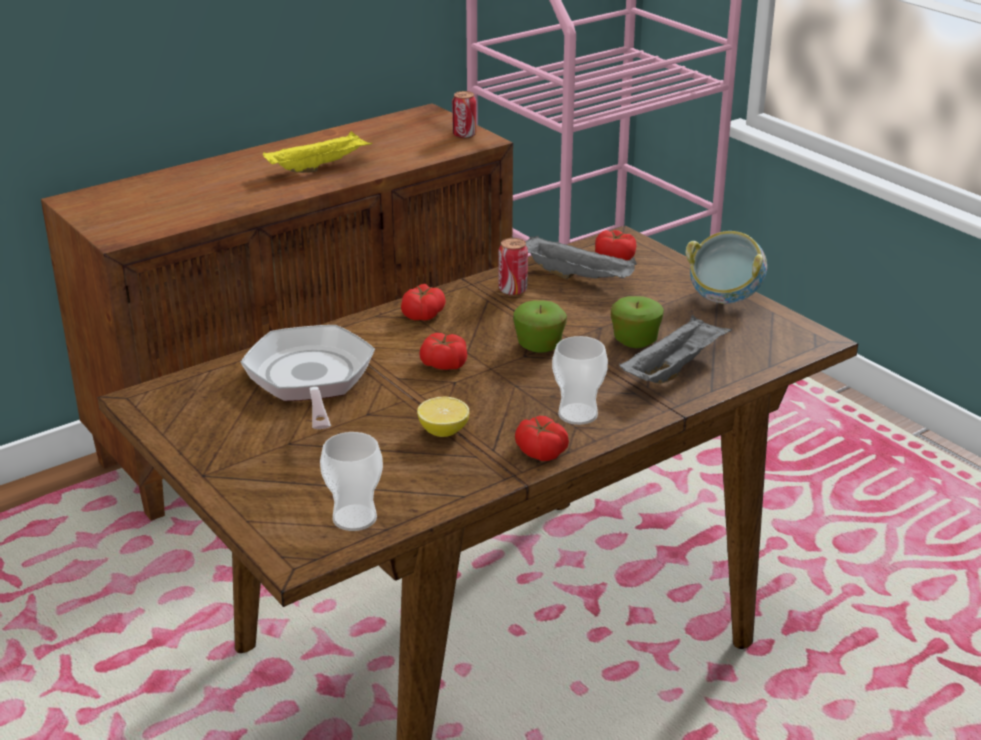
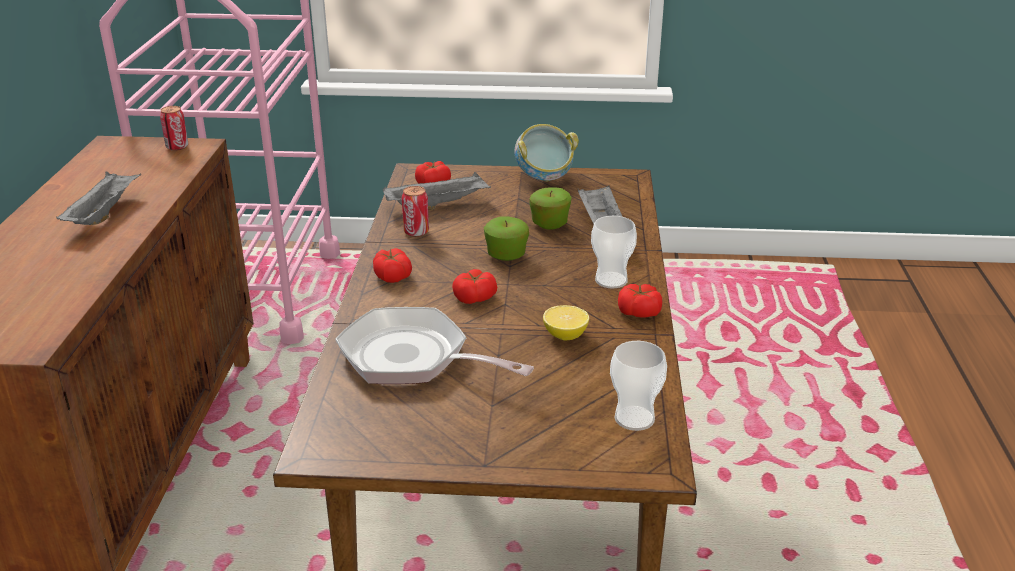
camera: 50 degrees left, 0 degrees up
(319, 167) = (103, 214): yellow tray -> grey tray

